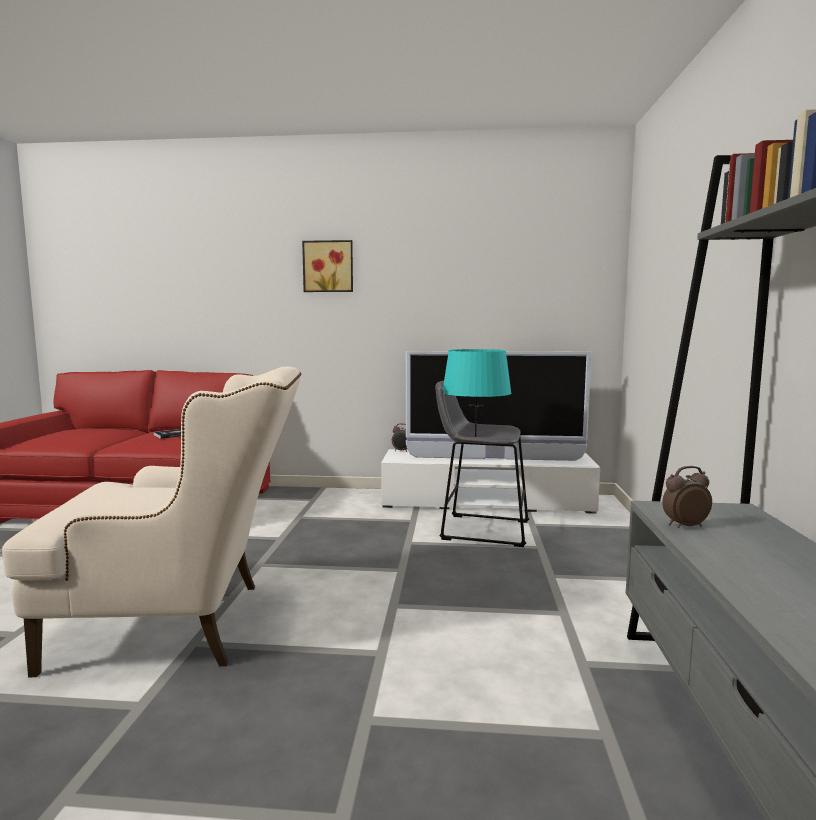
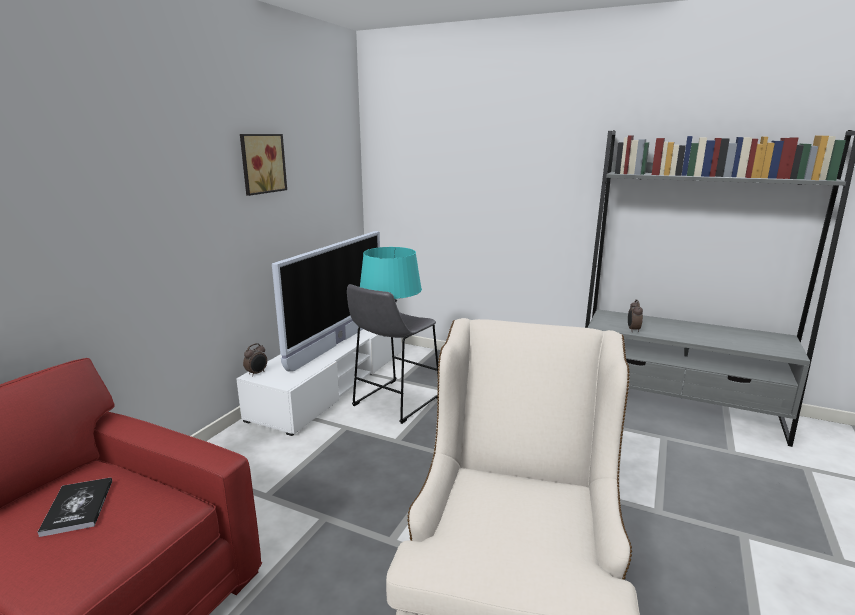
camera: 70 degrees left, 10 degrees up
(328, 266) = (133, 166): picture -> picture (261, 163)

